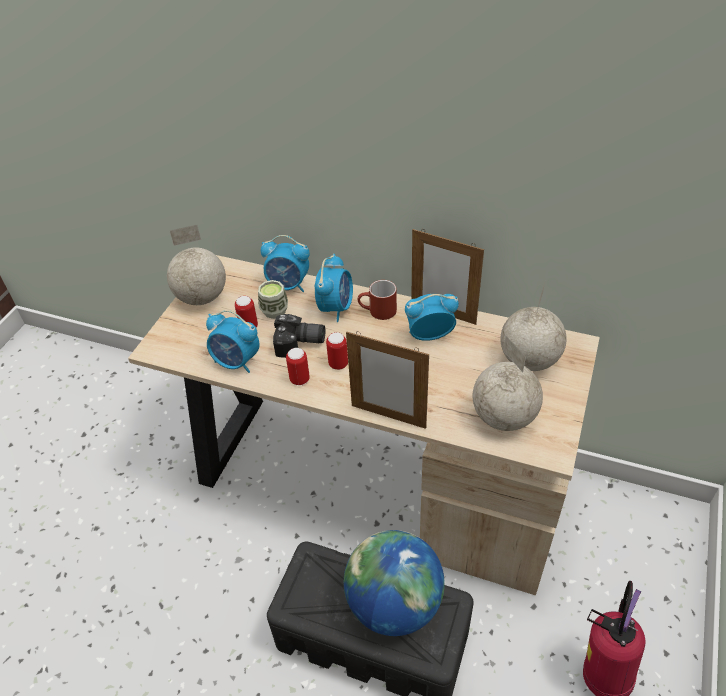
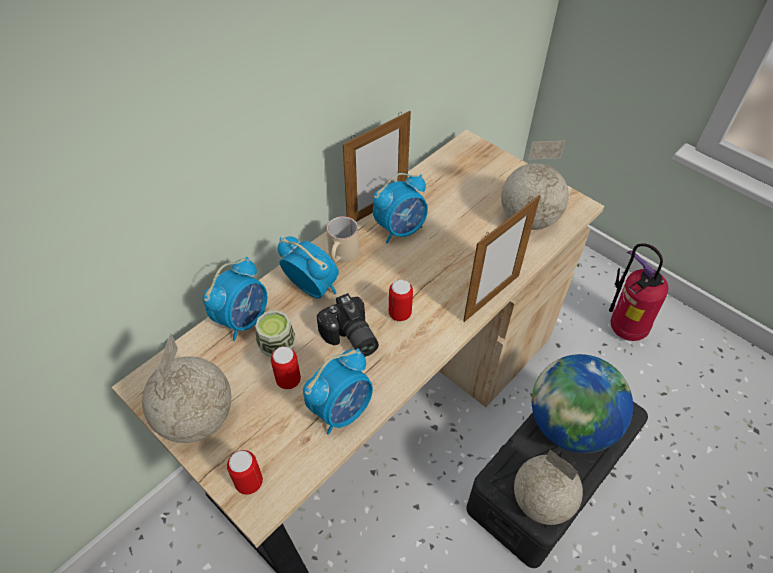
camera: 70 degrees left, 5 degrees up
(299, 379) = (404, 355): can -> can (249, 482)
(300, 344) = (349, 338): camera -> camera turned 120 degrees clockwise
(377, 312) = (342, 256): red mug -> beige mug
(429, 335) = (400, 229): alarm clock -> alarm clock turned 135 degrees counterclockwise
(528, 361) = (471, 179): globe -> globe (541, 502)

